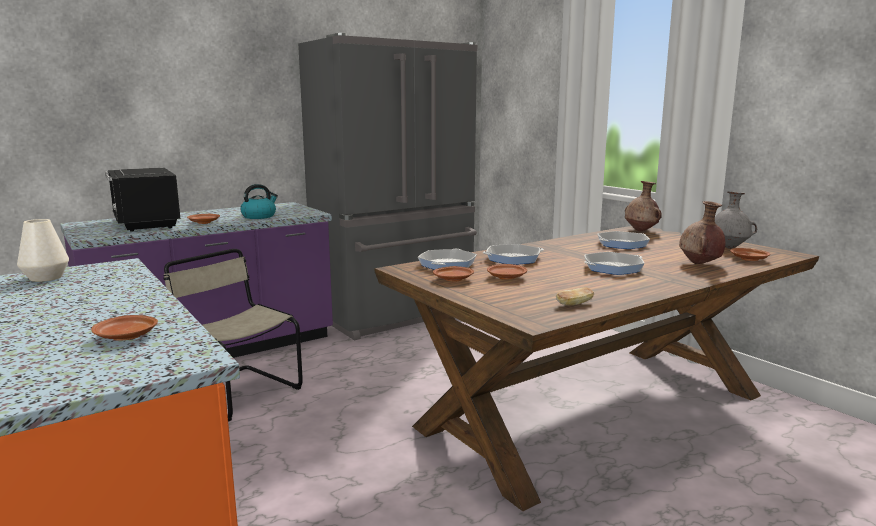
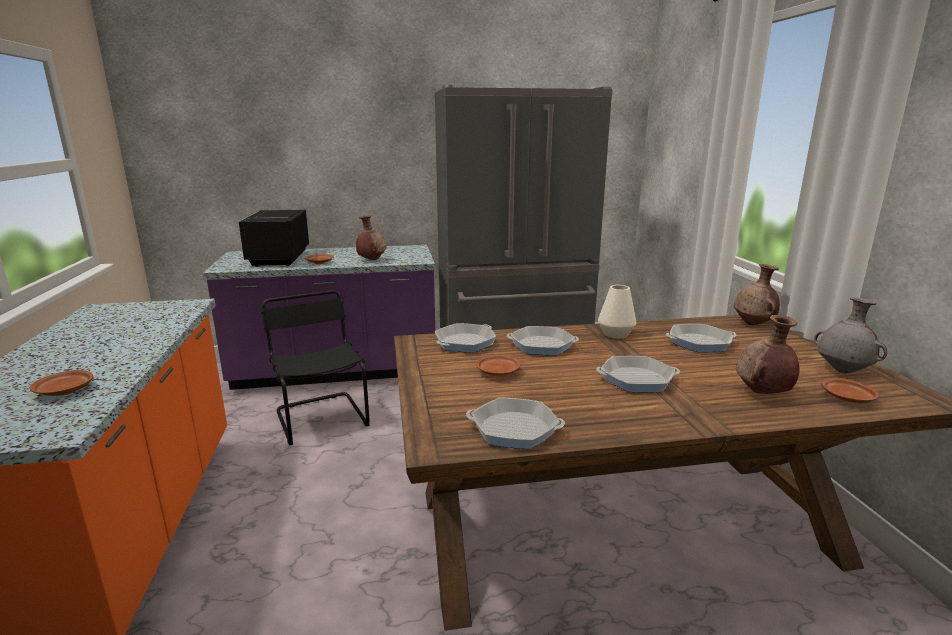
camera: 25 degrees right, 5 degrees up
(46, 278) = (126, 311): white vase -> white vase (615, 334)
(237, 391) = (320, 416): beige chair -> black chair
(259, 216) = (371, 260): kettle -> brown vase
(453, 279) = (442, 365): brown plate -> none
(574, 304) = (514, 429): bread -> frying pan

